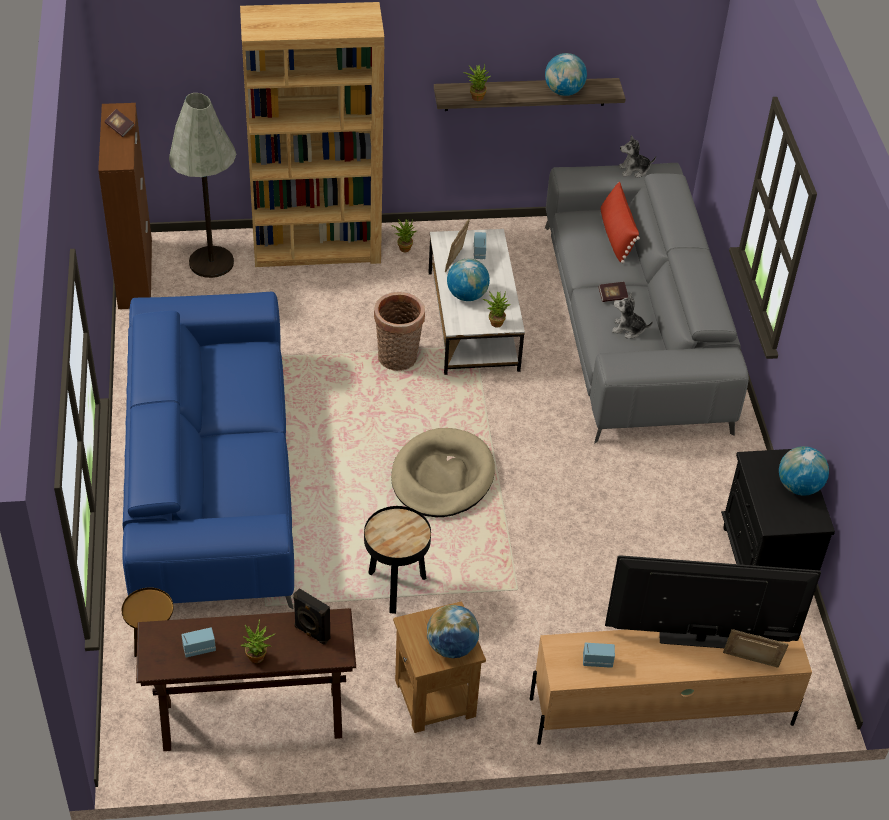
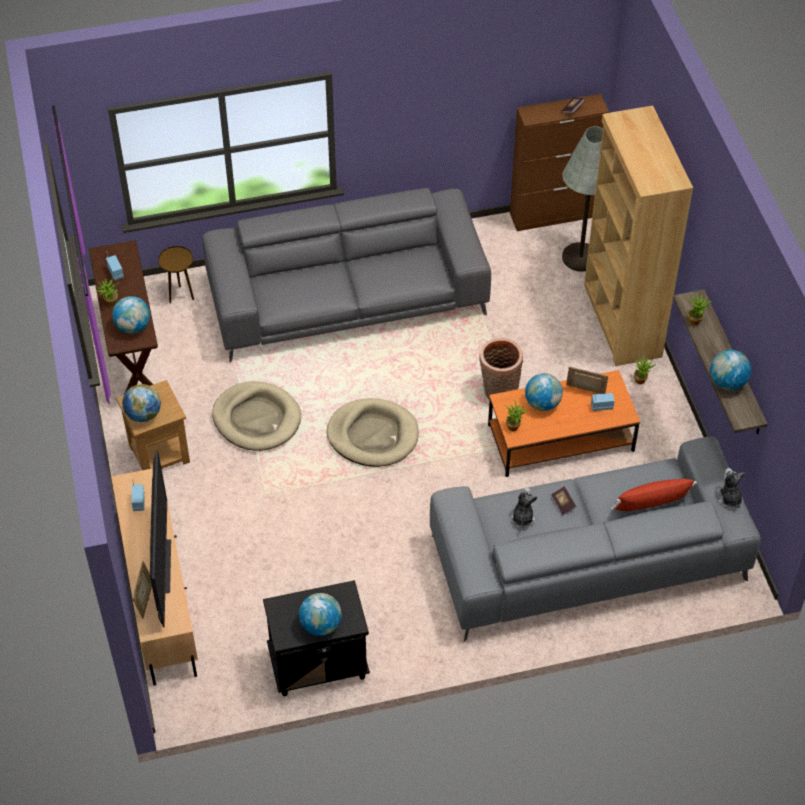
camera: 85 degrees right, 5 degrees up
(210, 476) = (347, 297): blue sofa -> grey sofa
(311, 633) = (133, 327): black speaker -> globe
(395, 587) = (257, 419): black side table -> beige dog bed
(473, 320) = (561, 438): white coffee table -> orange coffee table

